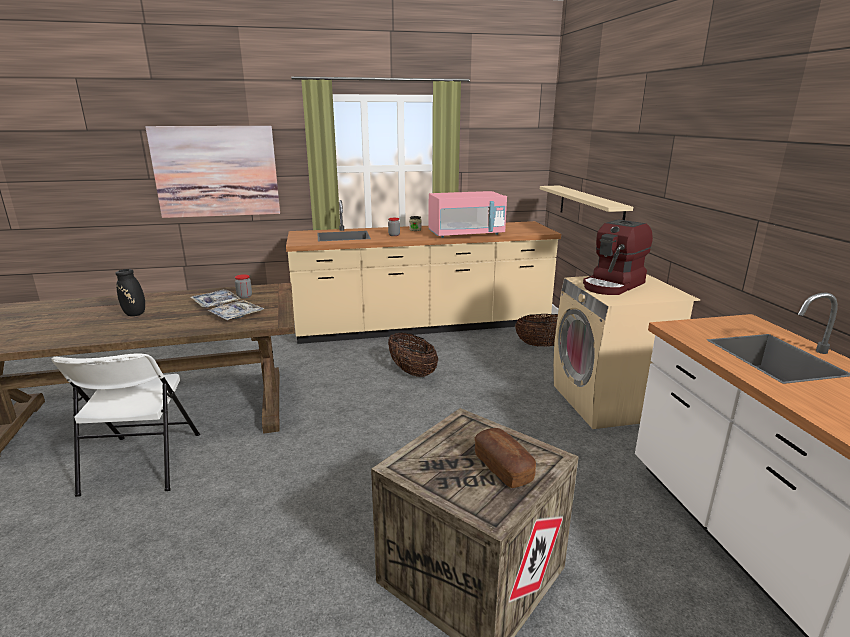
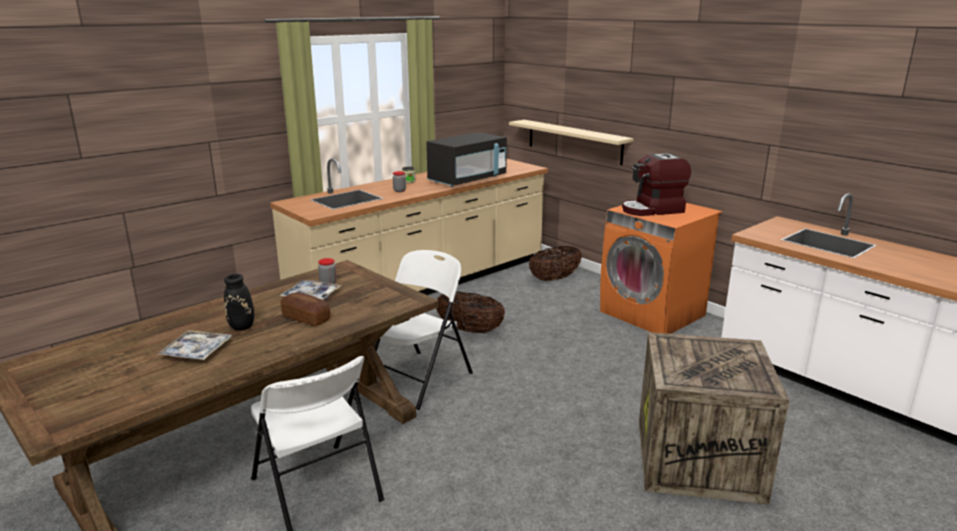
camera: 30 degrees left, 0 degrees up
(216, 171) = (172, 139): picture -> none
(236, 315) = (359, 303): tray -> tray (196, 351)
(321, 400) = (418, 379): none -> white chair
(466, 234) = (467, 180): pink microwave -> black microwave
(503, 468) = (732, 361): bread -> bread (306, 318)
(610, 402) = (654, 313): beige washing machine -> orange washing machine
(613, 285) = (653, 210): coffee machine -> coffee machine turned 60 degrees clockwise

